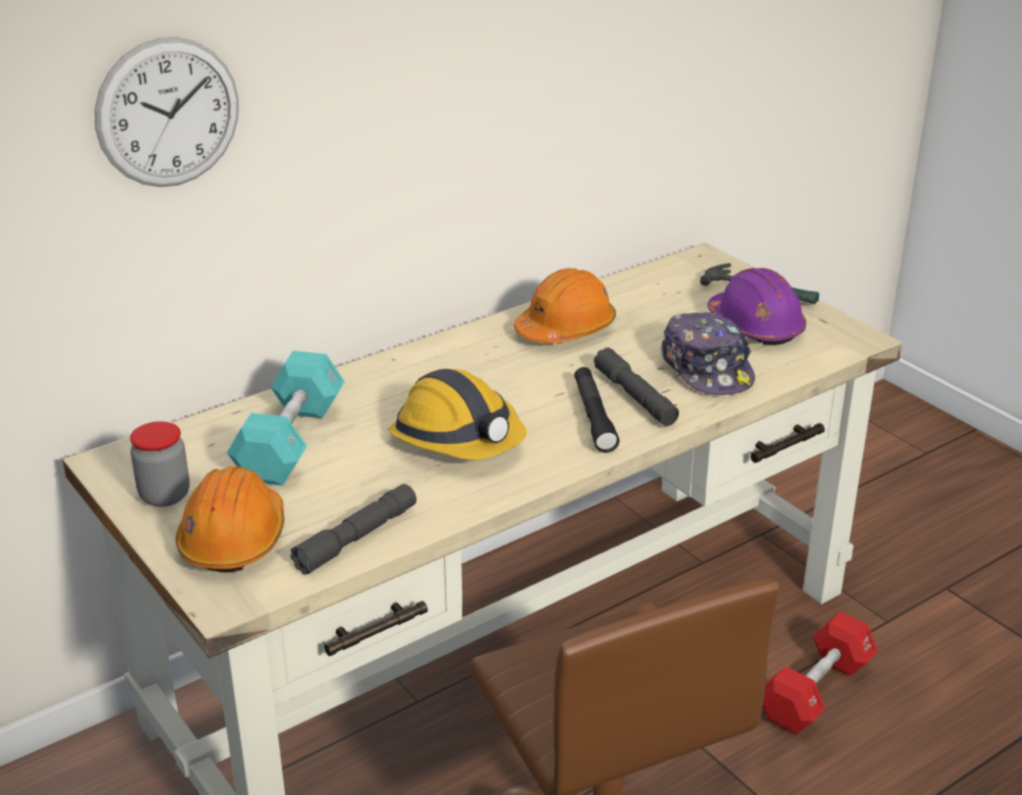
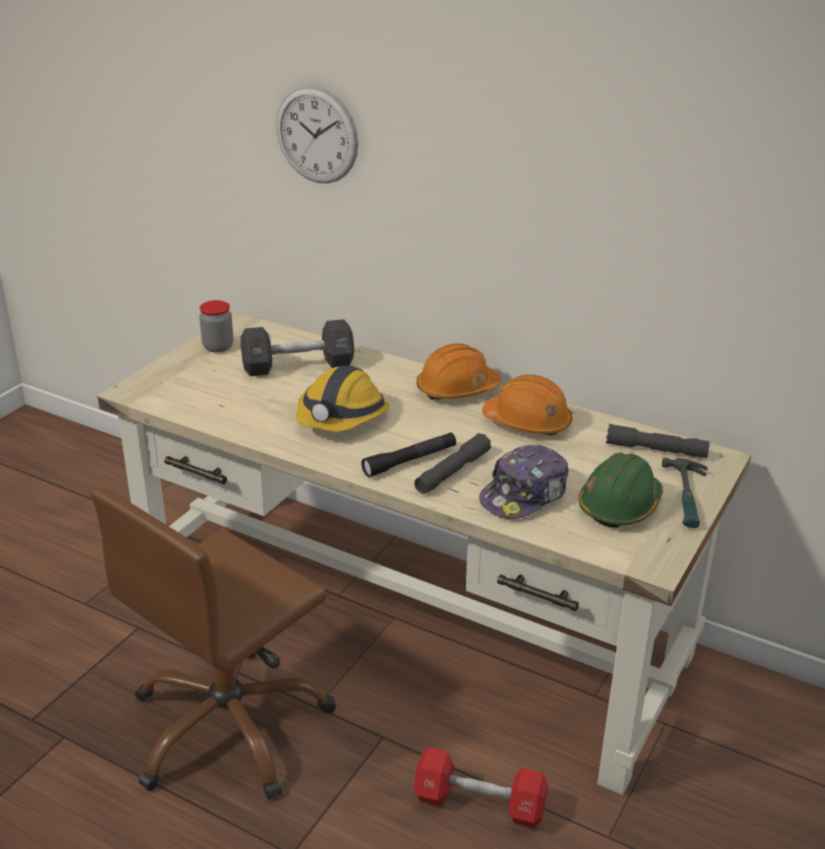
camera: 65 degrees right, 0 degrees up
(234, 539) = (188, 377): orange hard hat -> orange hard hat (457, 389)
(290, 441) = (298, 365): turquoise dumbbell -> black dumbbell
(357, 538) = (209, 412): grey flashlight -> grey flashlight (656, 450)
(755, 326) = (619, 506): purple hard hat -> green hard hat

